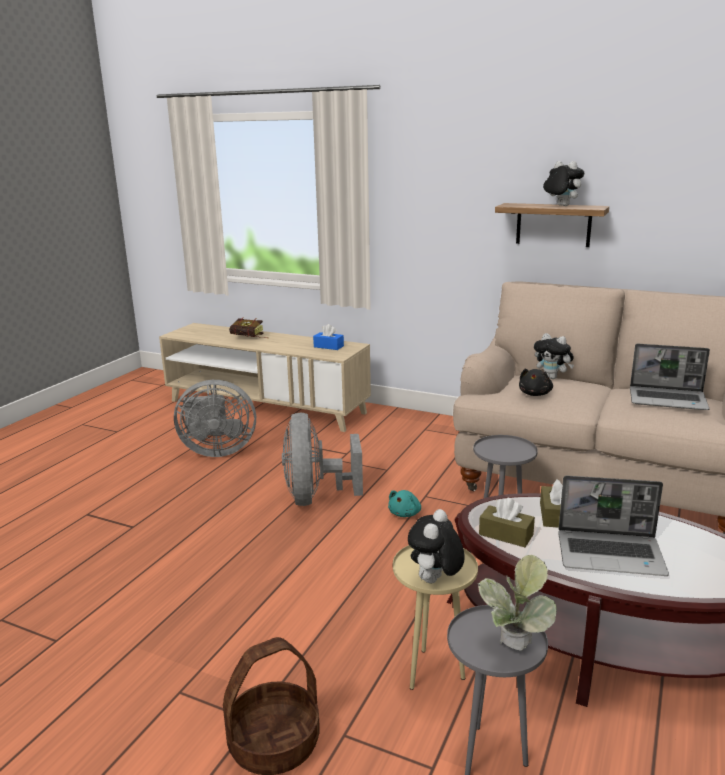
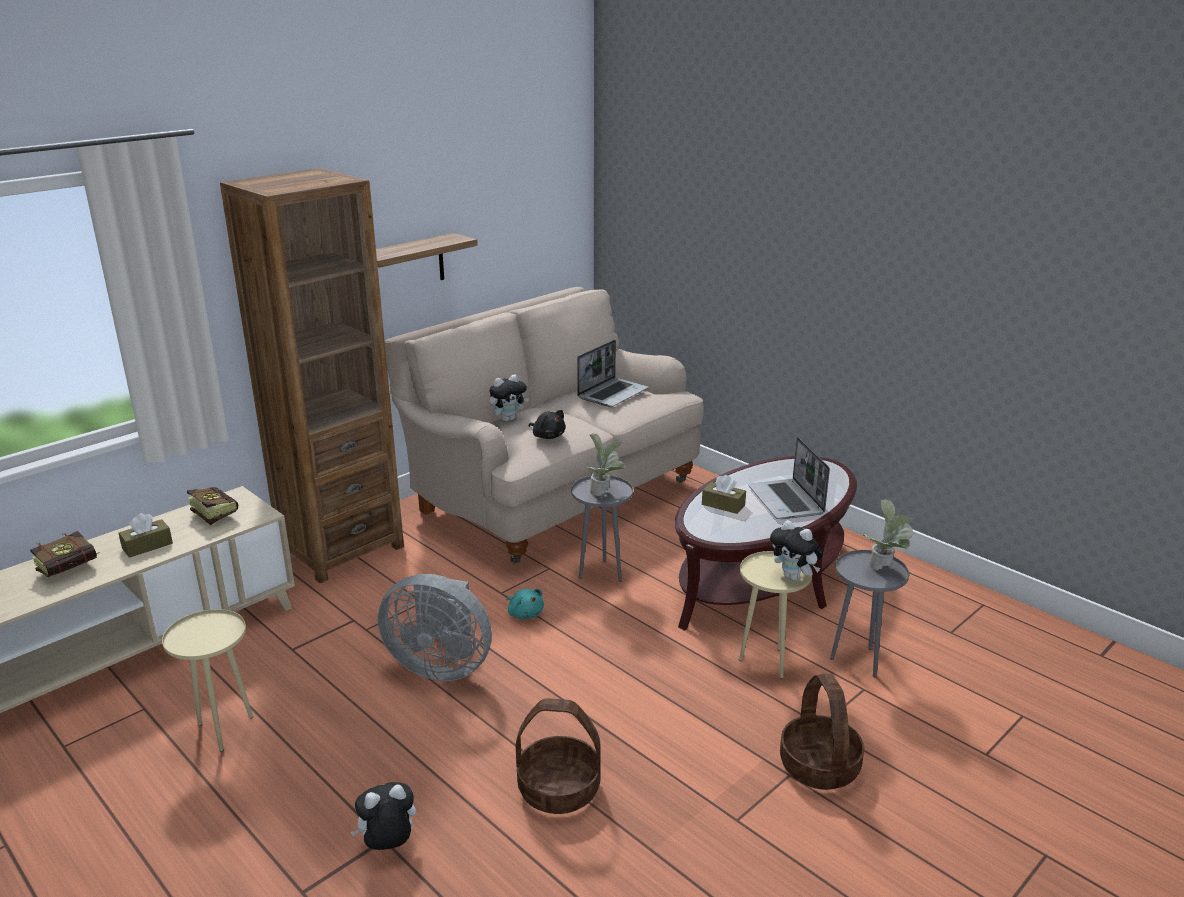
camera: 70 degrees left, 5 degrees up
(195, 582) = (558, 789): none -> basket
(216, 450) = (224, 730): grey fan -> beige side table
(328, 346) = (212, 514): blue tissue box -> book
(425, 425) = (341, 549): none -> brown bookcase
(504, 452) = (604, 493): none -> potted plant
(506, 534) = (742, 531): brown tissue box -> brown tissue box (147, 546)
(560, 206) = (425, 243): plush toy -> plush toy (388, 845)
(611, 554) = (787, 501): laptop -> laptop turned 135 degrees clockwise

